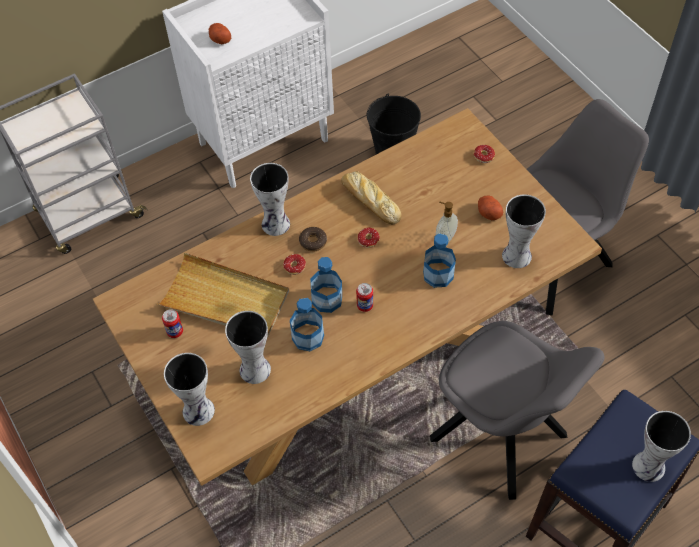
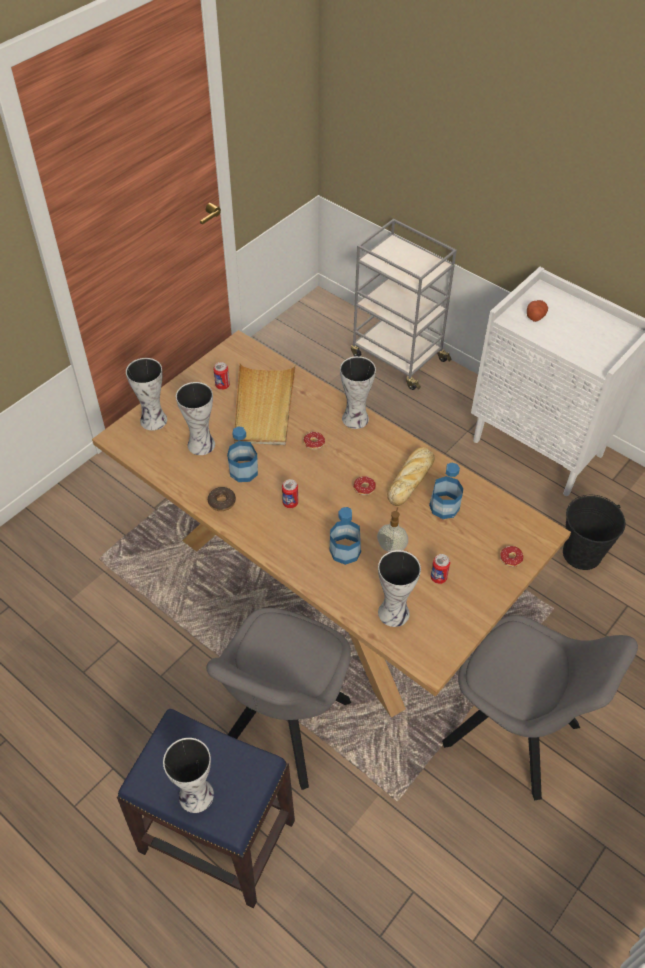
camera: 70 degrees right, 5 degrees down
(313, 242) = (346, 449): donut -> donut (222, 502)
(327, 299) = (287, 474): bottle -> bottle (444, 507)
(488, 212) = (438, 577): potato -> can

